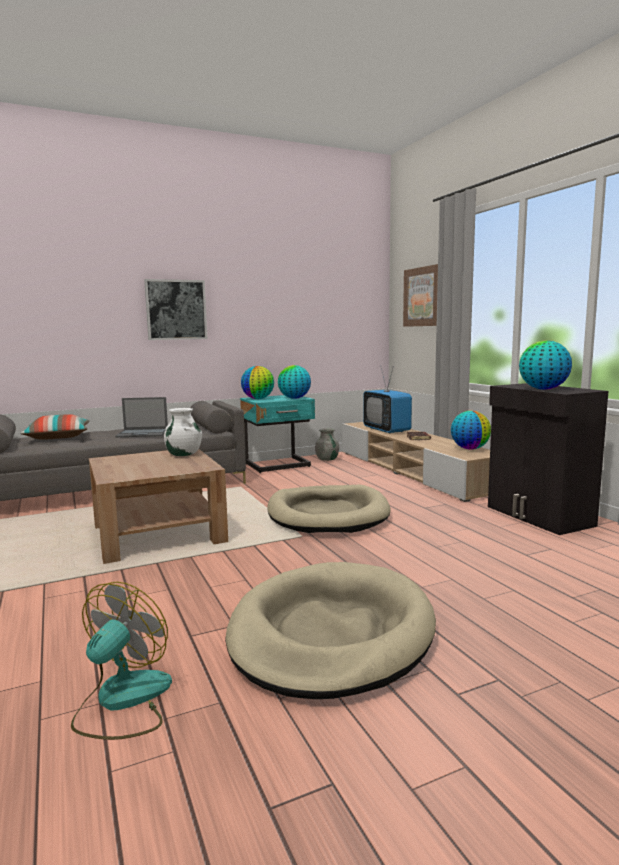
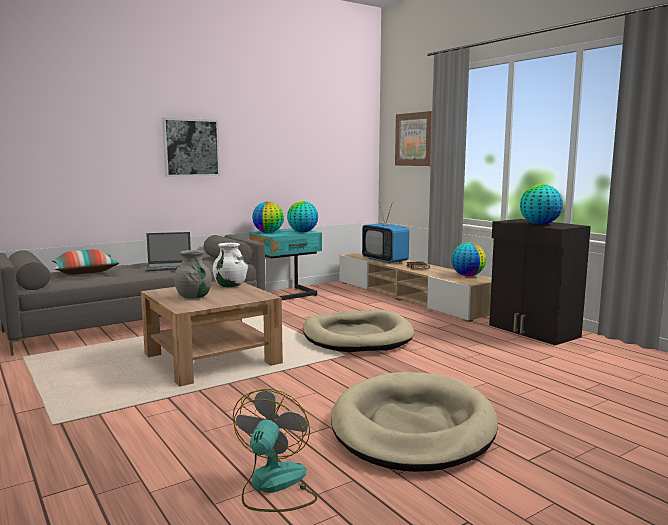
camera: 10 degrees left, 0 degrees up
(327, 459) = (328, 288): grey vase -> grey vase (194, 297)

